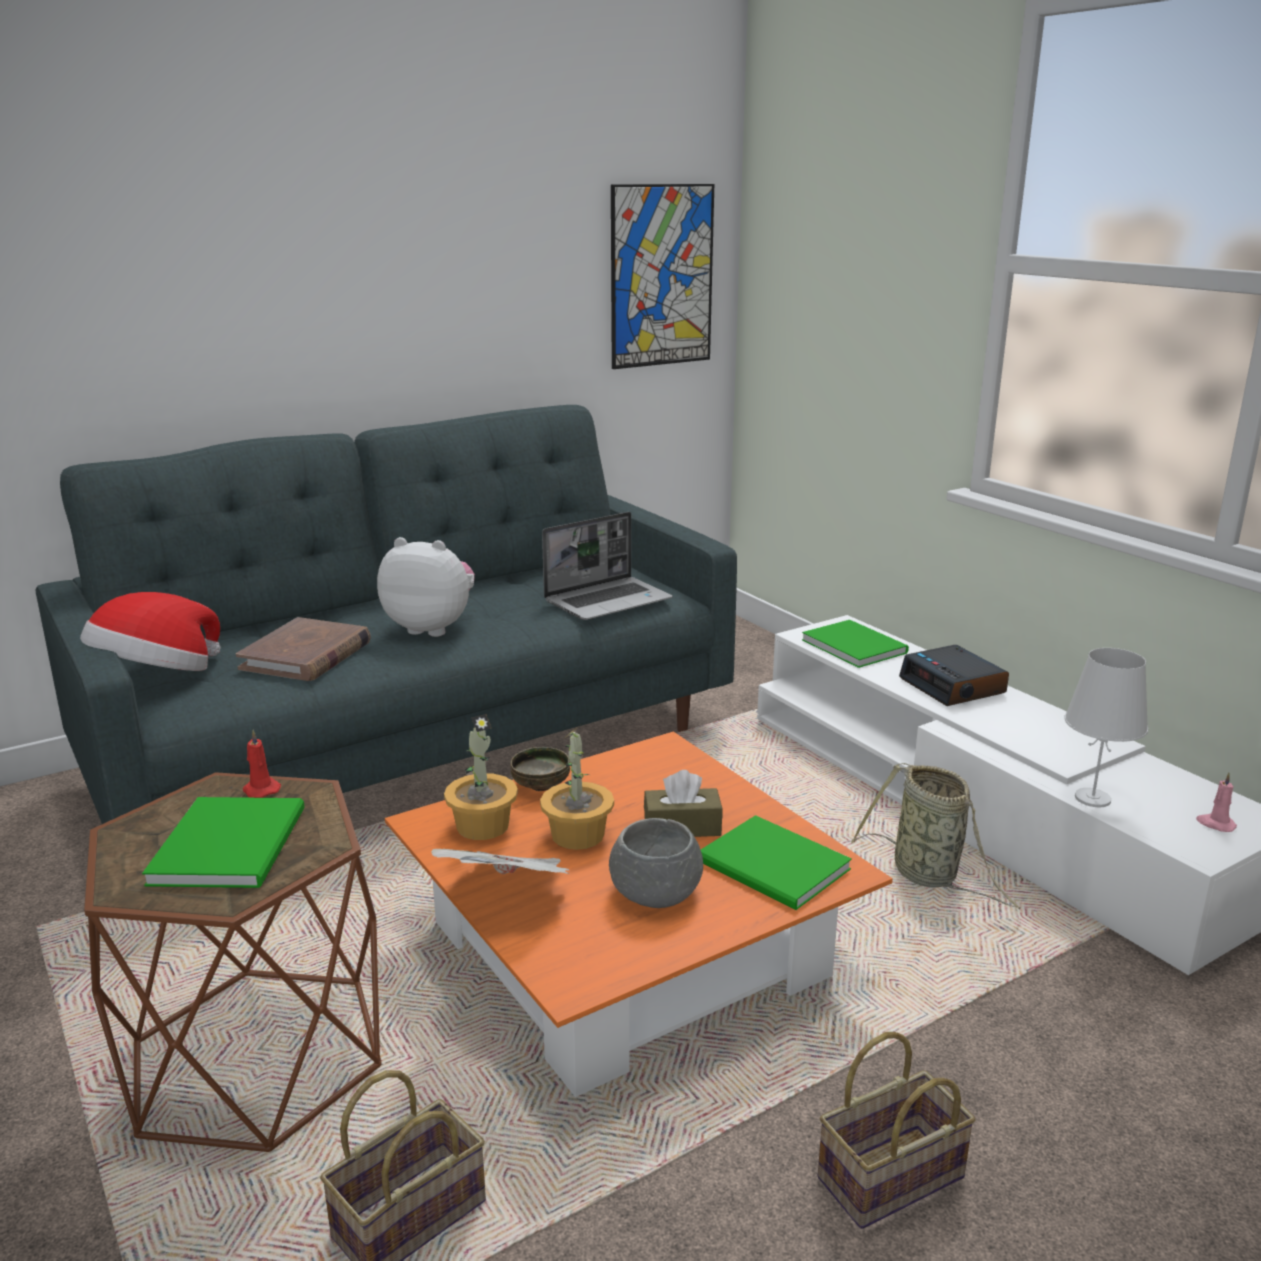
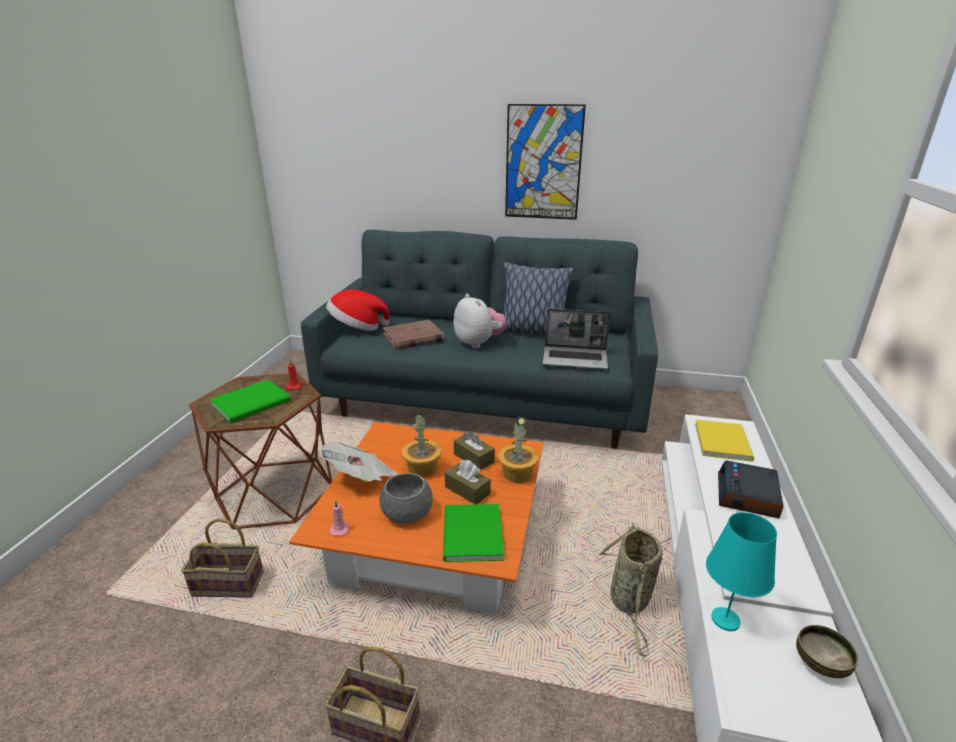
camera: 45 degrees right, 5 degrees up
(482, 825) = (398, 443): potted plant -> potted plant (517, 473)
(483, 589) = (532, 332): none -> pillow
(541, 786) = (445, 439): bowl -> bowl (821, 664)
(623, 789) = (474, 458): none -> brown tissue box
(662, 276) = (725, 169): picture -> picture (543, 163)
(854, 645) = (723, 441): green book -> yellow book
(1093, 798) = (726, 619): white table lamp -> turquoise table lamp
(1215, 824) = (796, 700): pink candle -> pink candle (339, 529)

